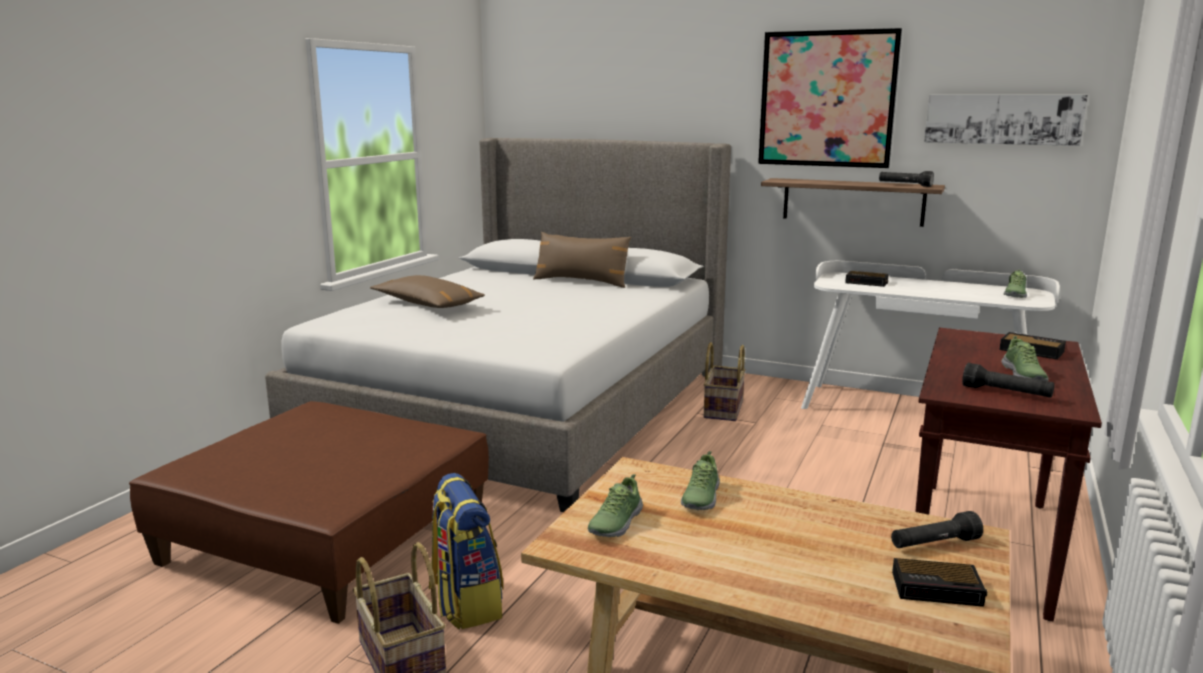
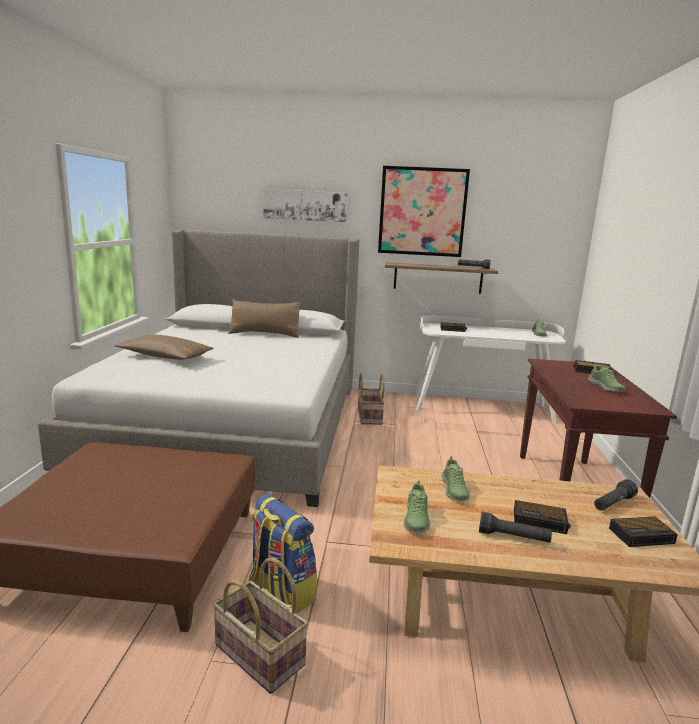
camera: 20 degrees left, 0 degrees up
(792, 549) = (540, 521): none -> alarm clock
(1002, 119) = (527, 228): picture -> picture (305, 205)
(1006, 393) = (611, 400): black flashlight -> black flashlight (513, 537)

